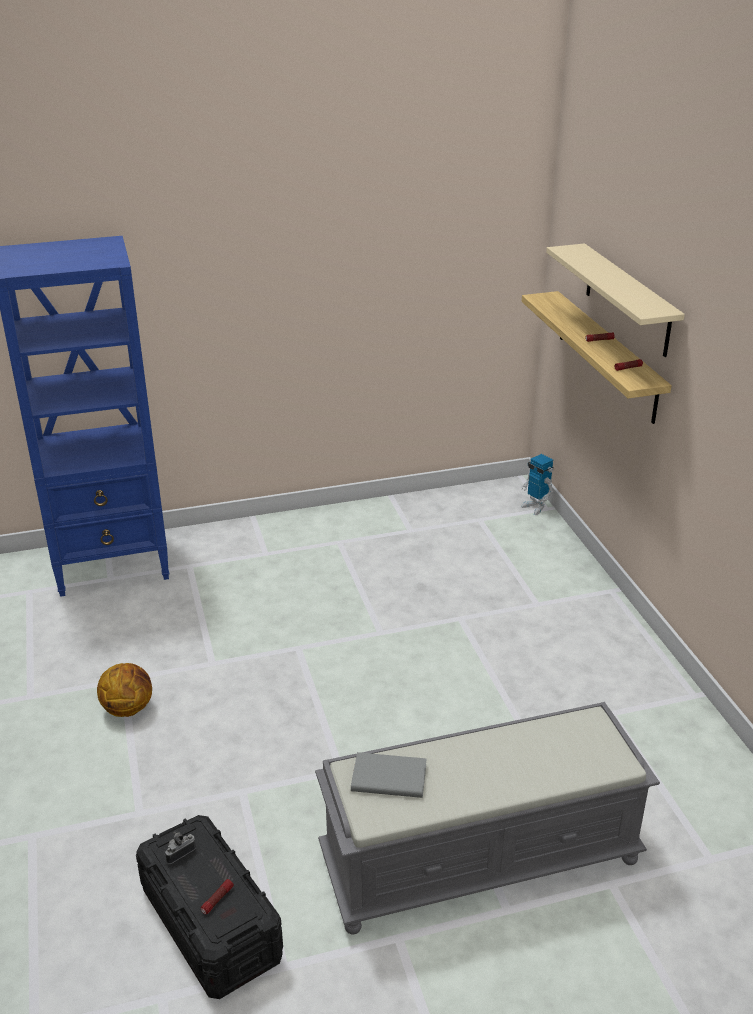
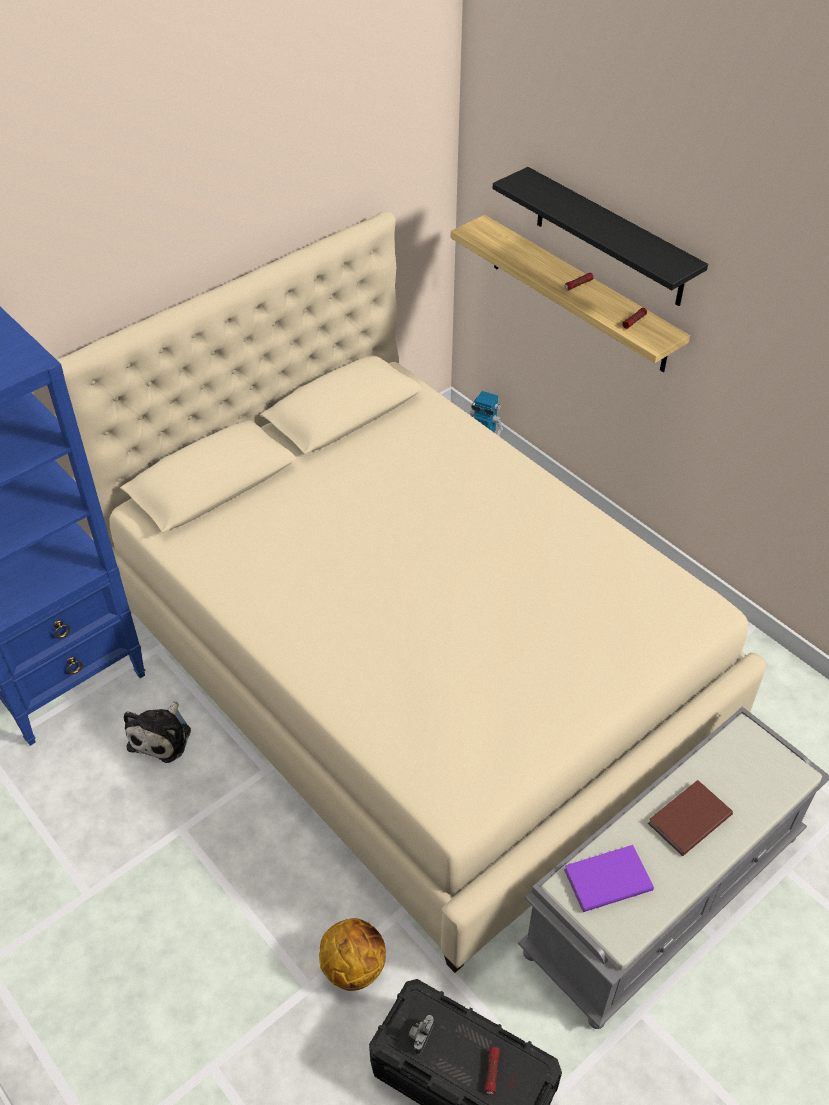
camera: 25 degrees left, 15 degrees up
(128, 708) = (211, 864): basketball -> basketball (353, 966)
(153, 618) = (162, 736): none -> plush toy
(376, 630) = (413, 662): none -> beige bed
(388, 776) = (606, 878): grey book -> purple book
(492, 761) = (687, 818): none -> brown book
(627, 300) = (609, 238): beige shelf -> black shelf

